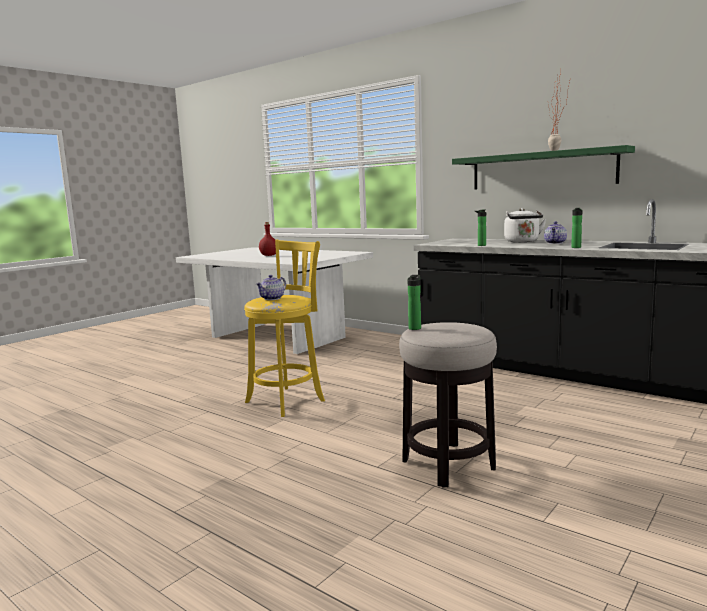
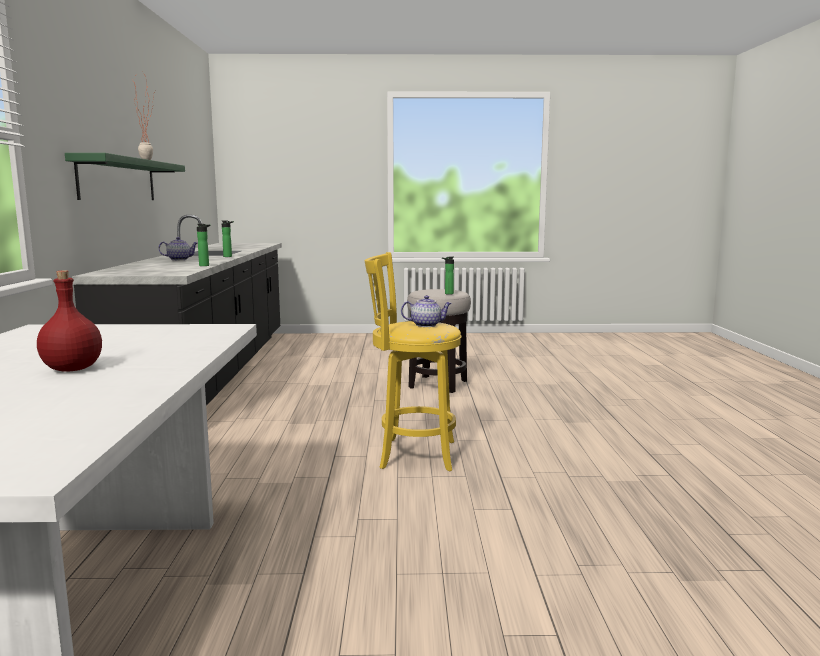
camera: 130 degrees left, 0 degrees up
(522, 241) = (157, 263): white kettle -> none

